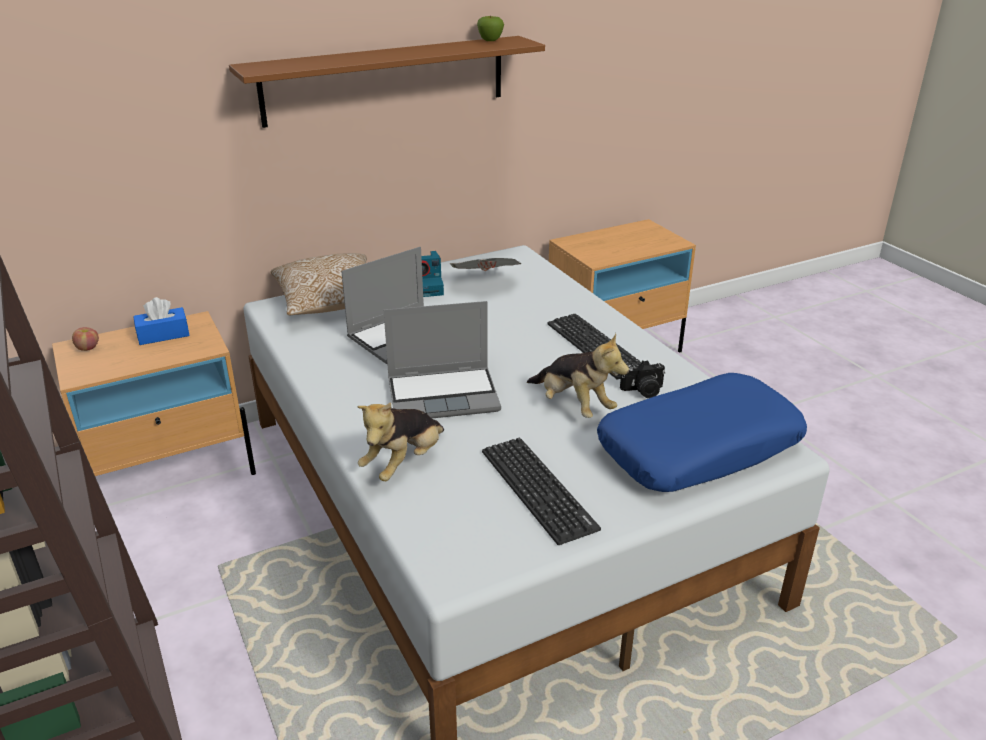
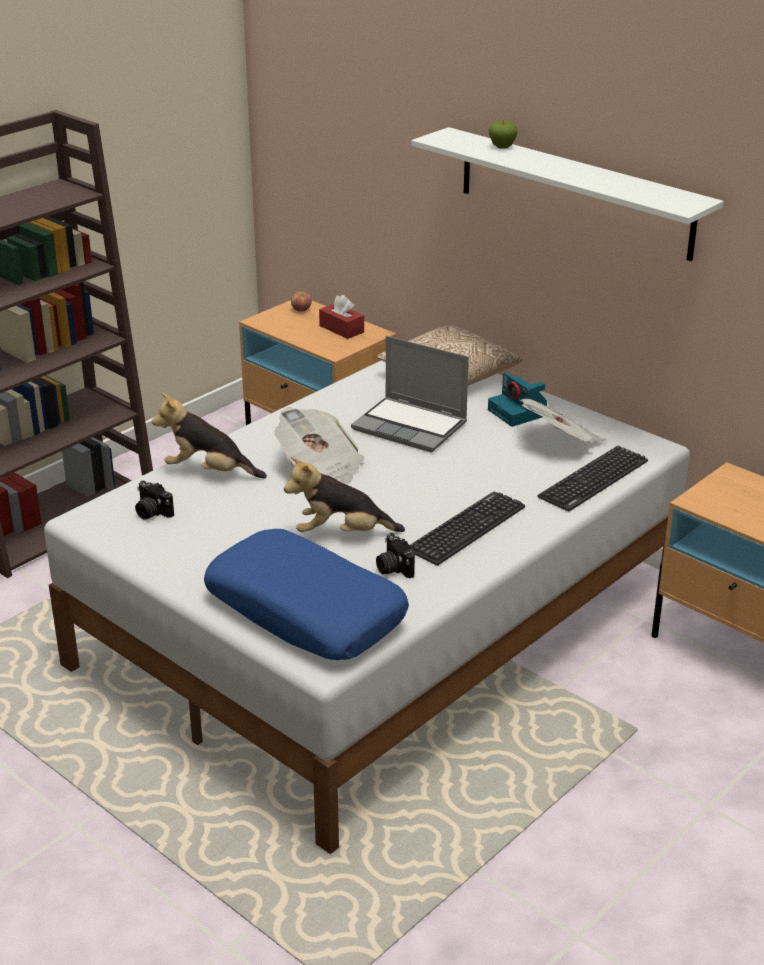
camera: 70 degrees right, 0 degrees up
(163, 335) = (341, 329): blue tissue box -> red tissue box
(385, 80) = (574, 193): brown shelf -> white shelf
(444, 395) = (320, 467): laptop -> newspaper
(466, 517) = (151, 512): none -> camera
(490, 41) = (672, 193): apple -> apple (502, 147)
(537, 489) = (201, 537): keyboard -> keyboard (593, 479)
(573, 406) = (342, 534): plush toy -> plush toy turned 60 degrees clockwise

